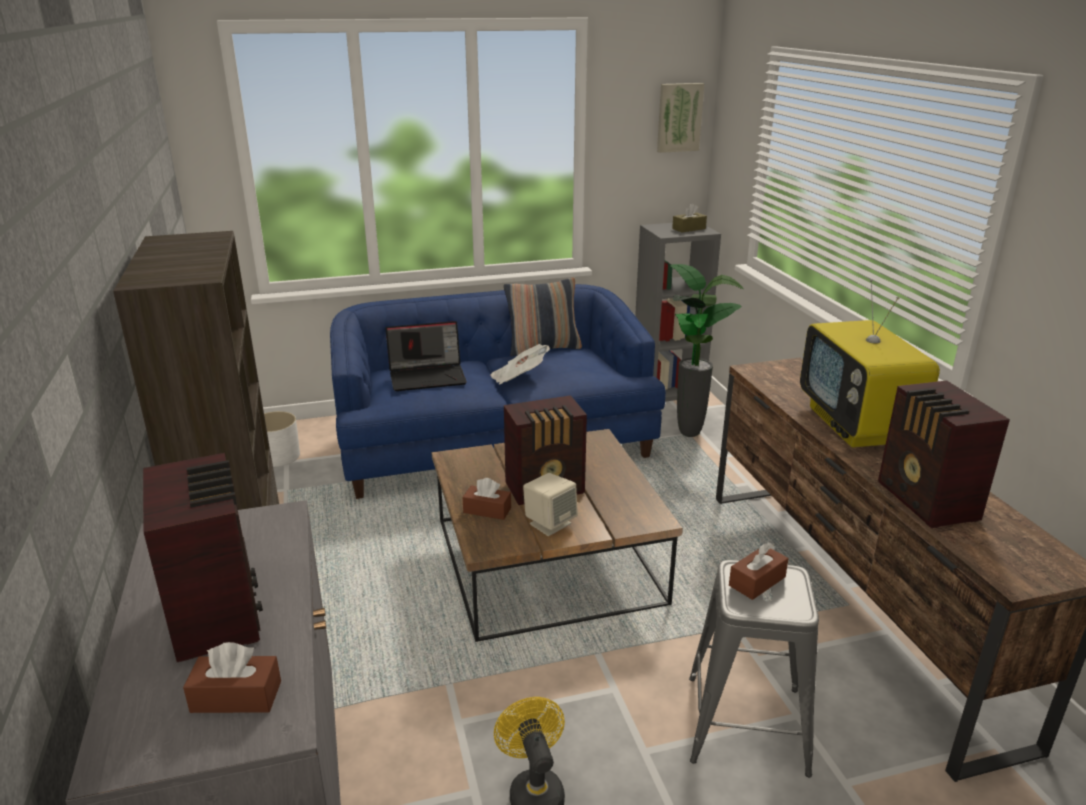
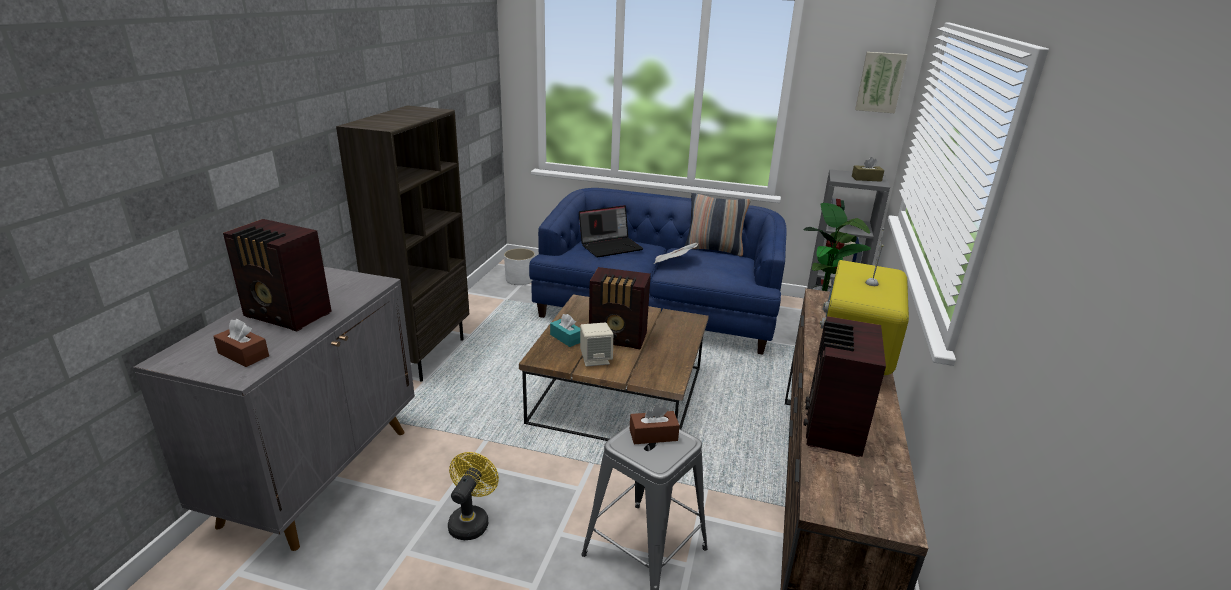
camera: 30 degrees right, 0 degrees up
(217, 612) = (288, 315): radio -> radio turned 105 degrees clockwise
(428, 376) = (611, 246): laptop -> laptop turned 45 degrees counterclockwise
(487, 510) = (566, 338): brown tissue box -> turquoise tissue box

